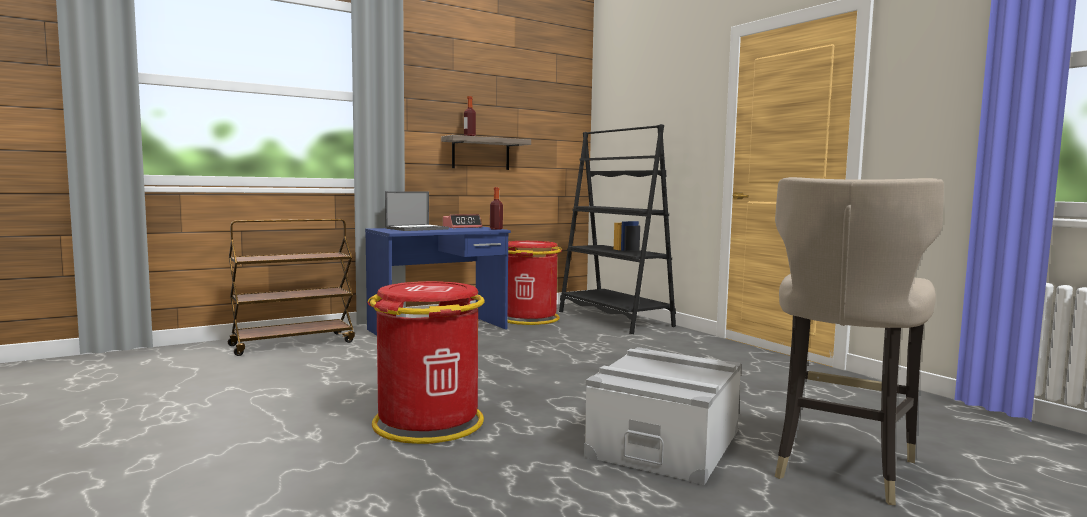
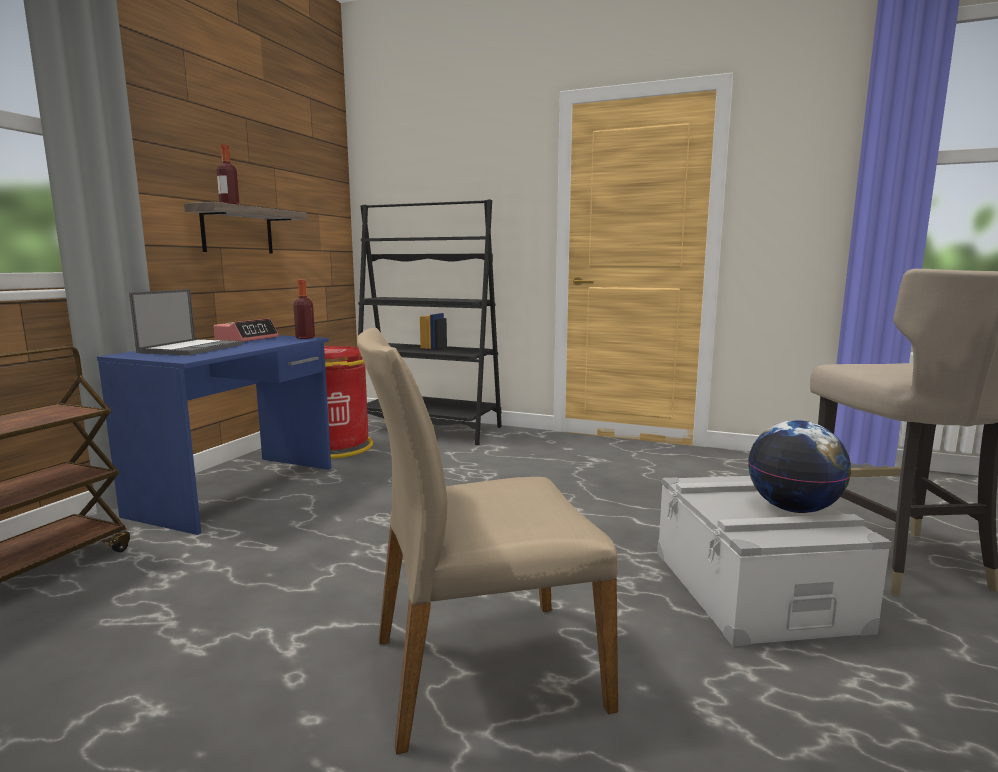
camera: 35 degrees left, 5 degrees up
(429, 423) = (483, 670): red trash can -> beige chair
(686, 376) = (793, 509): none -> globe

